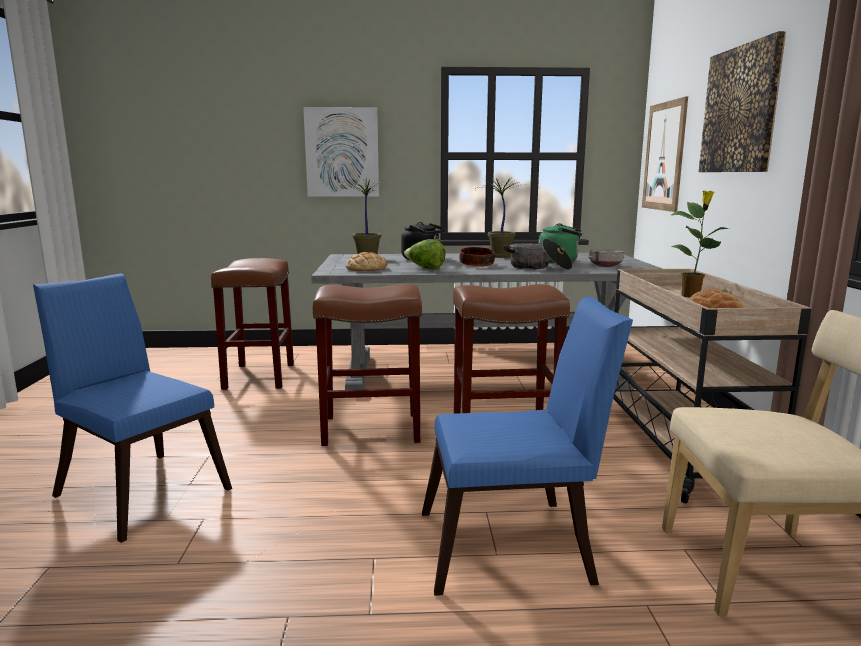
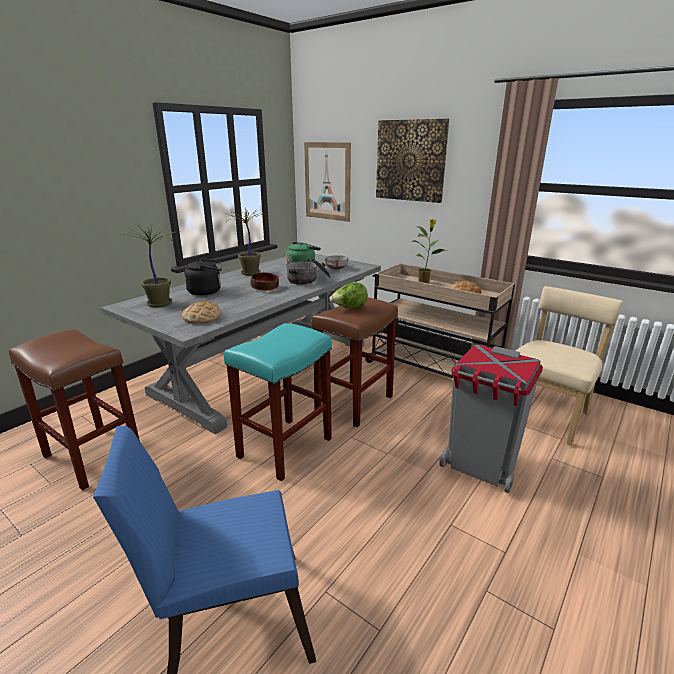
camera: 50 degrees left, 10 degrees up
(342, 152) = (70, 195): picture -> none
(370, 429) = (284, 448): brown stool -> turquoise stool
(425, 268) = (245, 303): lettuce -> lettuce (349, 308)
(516, 547) = (480, 468): blue chair -> grey trash can

